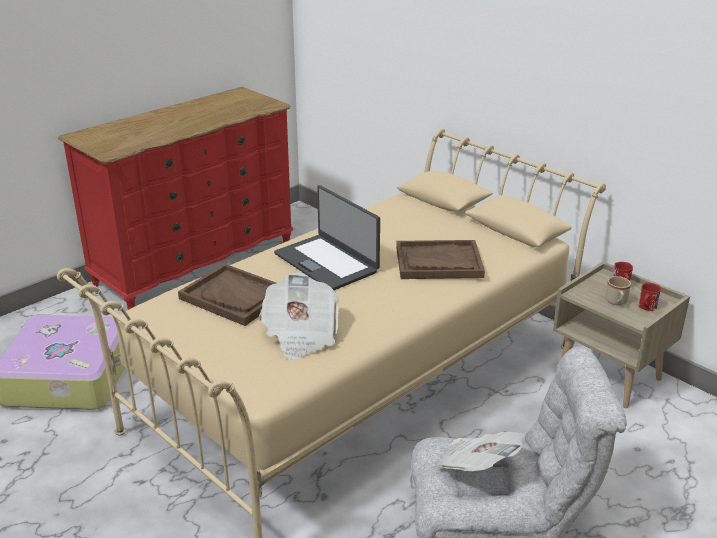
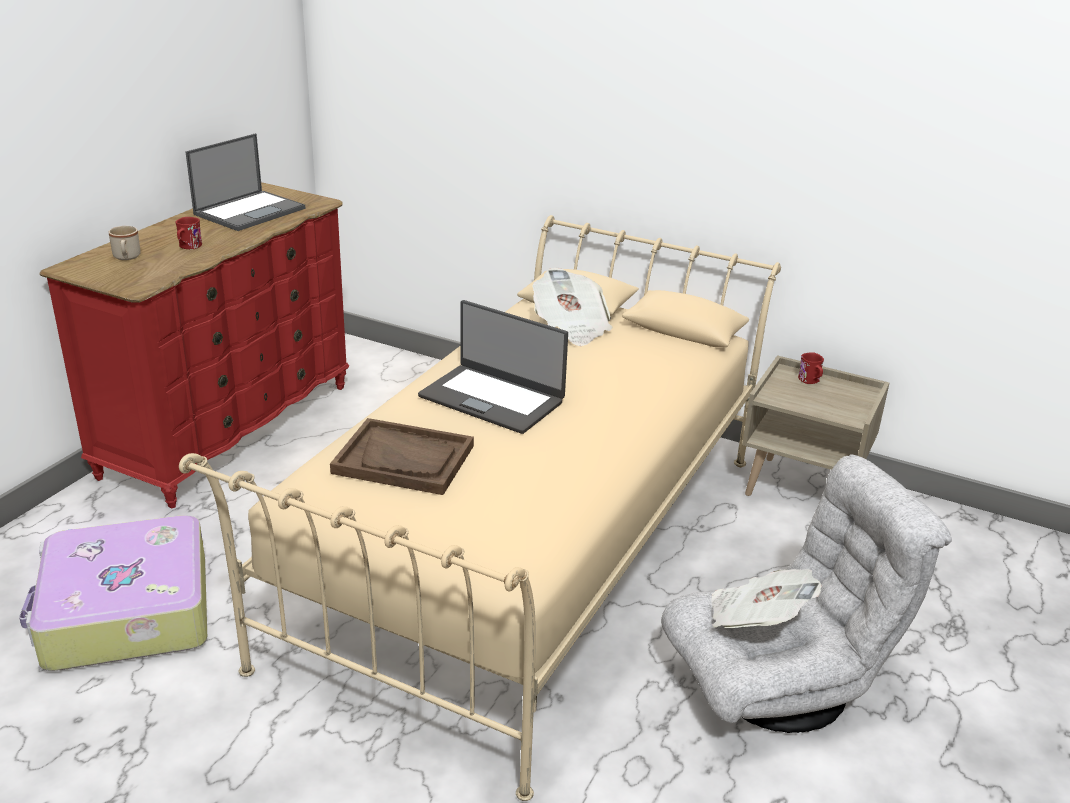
camera: 20 degrees left, 0 degrees up
(220, 107) = (250, 211): none -> laptop
(300, 335) = (521, 495): newspaper -> newspaper (571, 327)
(438, 262) = (626, 380): brown tray -> none
(616, 302) = (817, 400): beige mug -> beige mug (126, 257)
(646, 308) = (851, 402): red mug -> red mug (188, 247)

